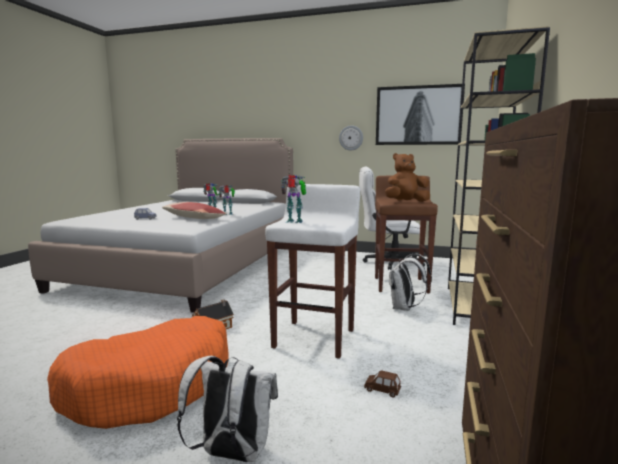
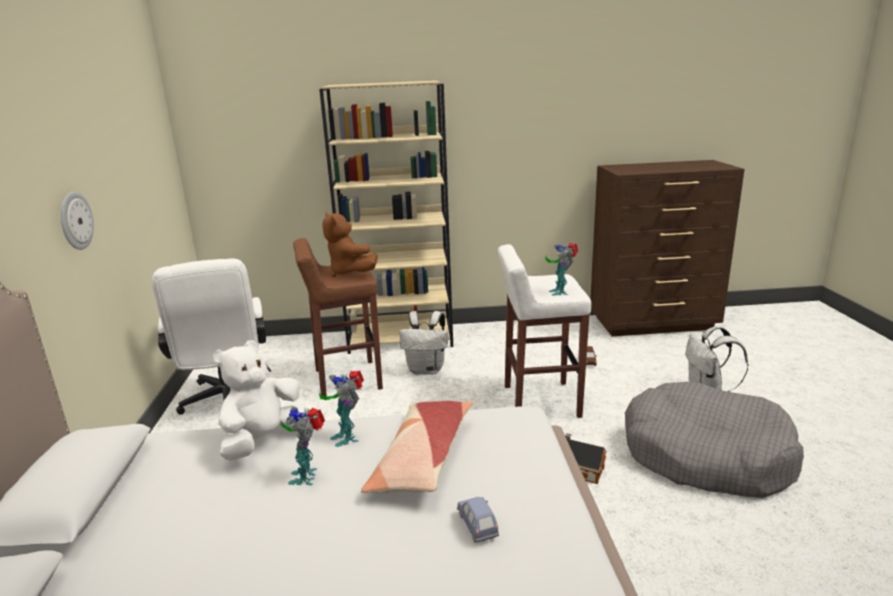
camera: 110 degrees left, 10 degrees up
(152, 385) = (705, 455): orange dog bed -> grey dog bed
(245, 210) = (264, 441): none -> white plush toy
(418, 115) = (128, 153): picture -> none

